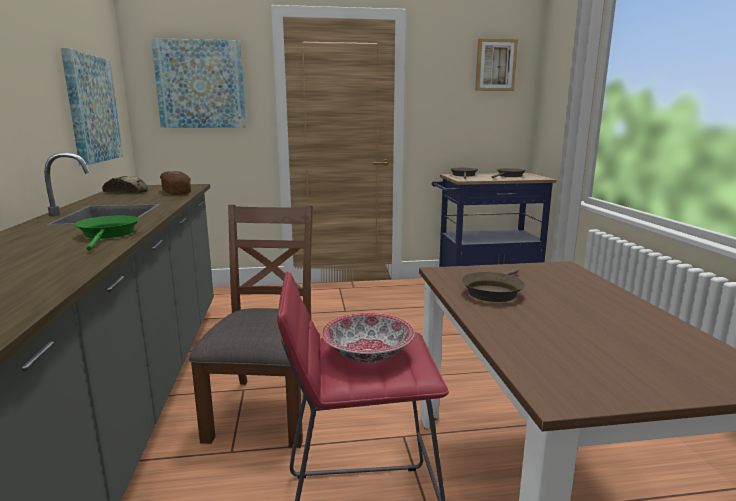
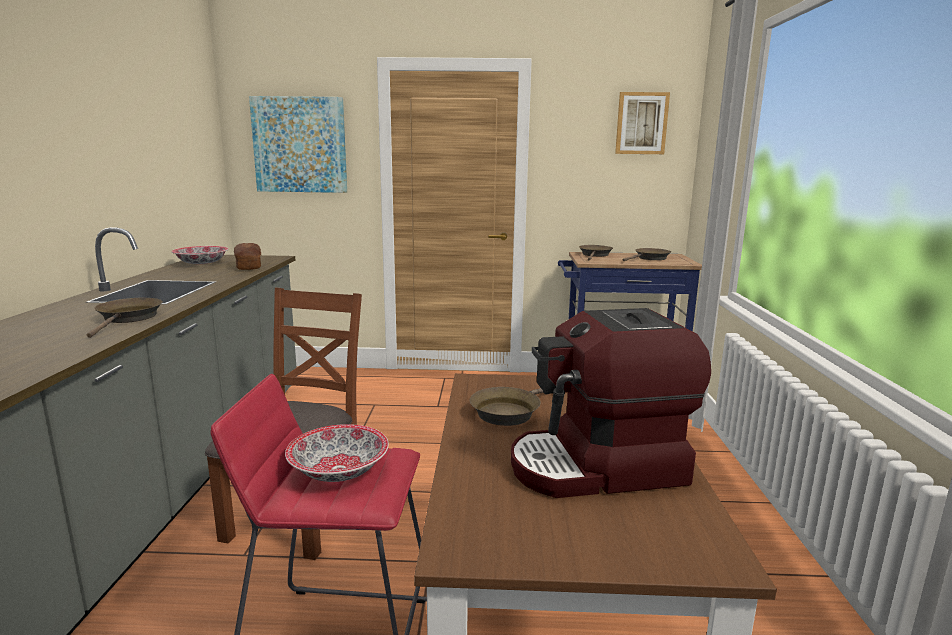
camera: 10 degrees right, 0 degrees up
(92, 109) = (173, 174): picture -> none
(108, 234) = (128, 318): green frying pan -> brown frying pan
(127, 192) = (201, 263): bread -> bowl
(607, 325) = (599, 468): none -> coffee machine

